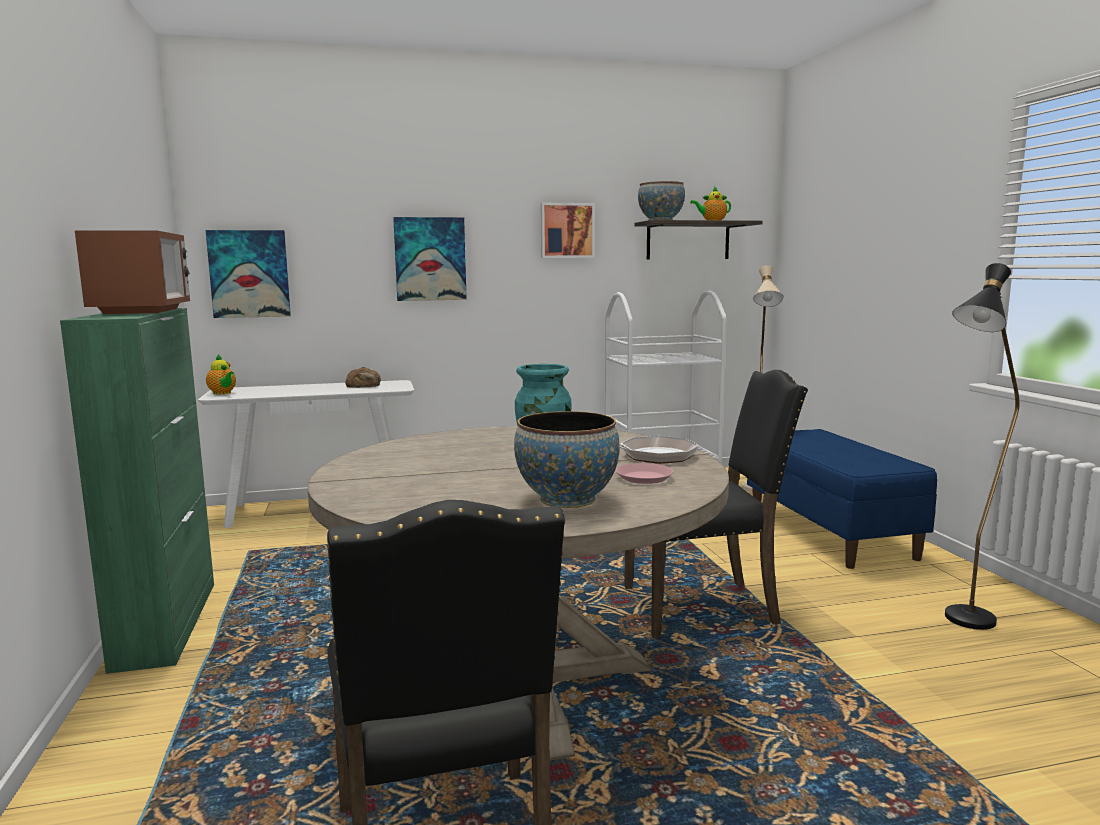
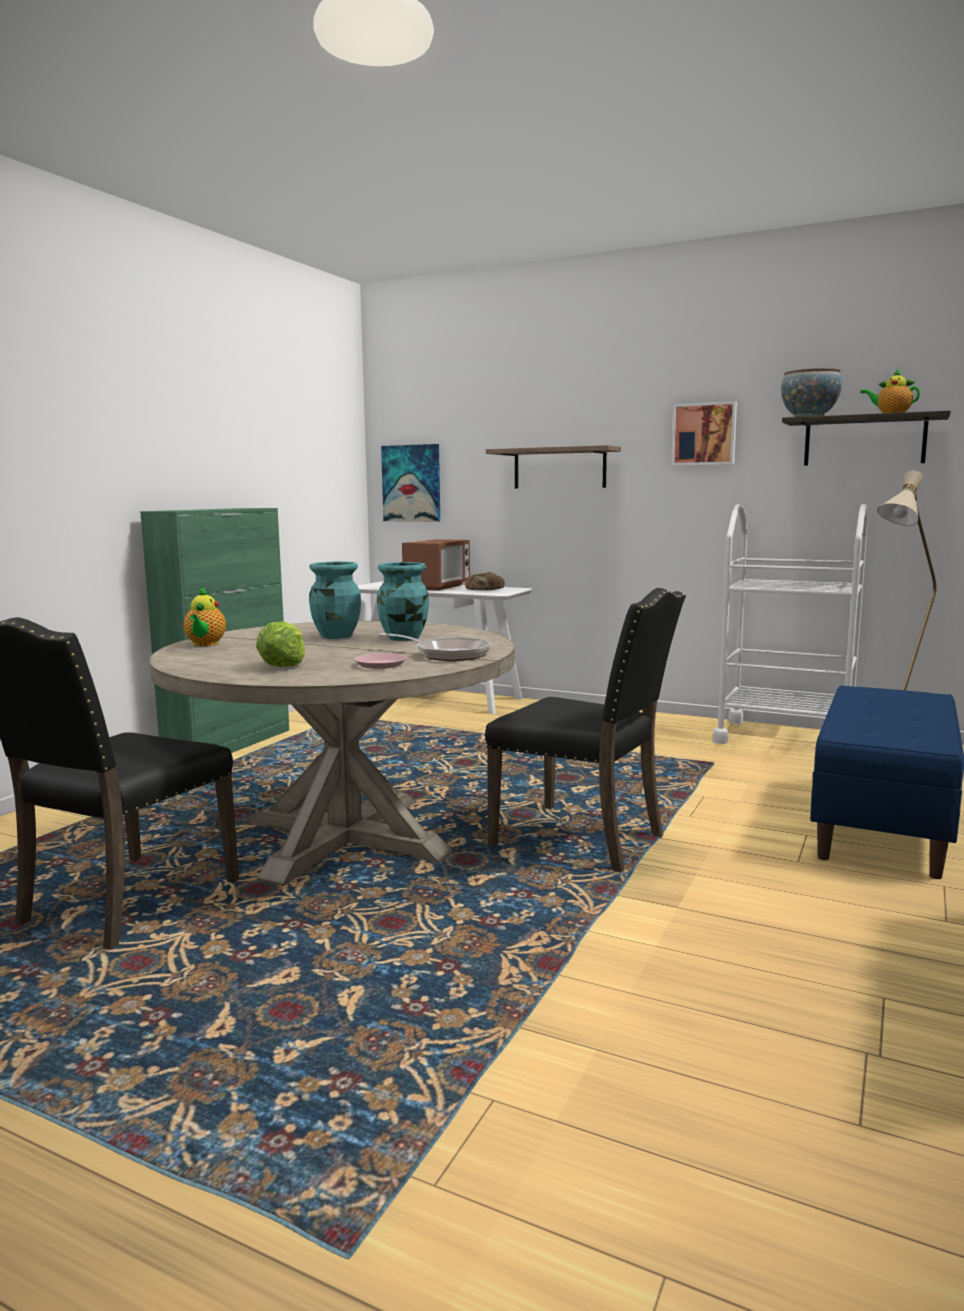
camera: 40 degrees right, 0 degrees up
(143, 311) = (226, 508): microwave -> microwave (437, 587)
(223, 393) = (373, 585): teapot -> teapot (205, 644)
(430, 259) = (559, 468): picture -> shelf
(470, 456) = (336, 636): none -> turquoise vase
(567, 499) = (283, 666): bowl -> lettuce
(963, 624) = (829, 941): black floor lamp -> none

